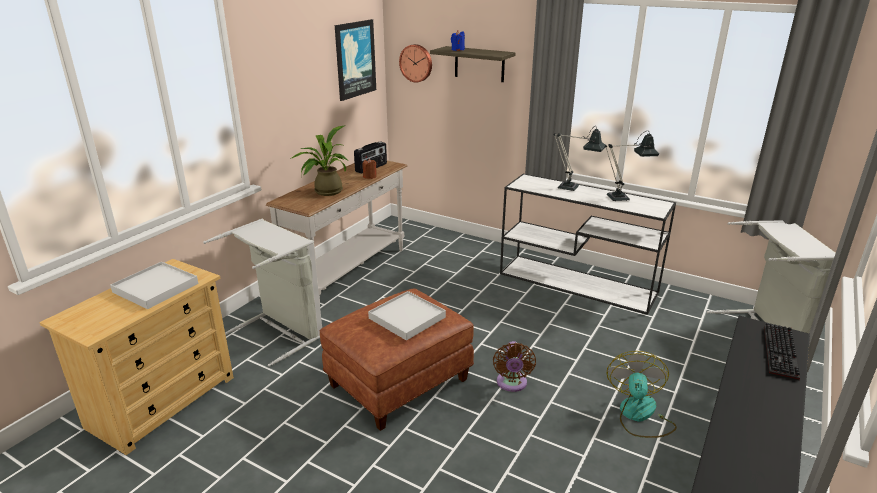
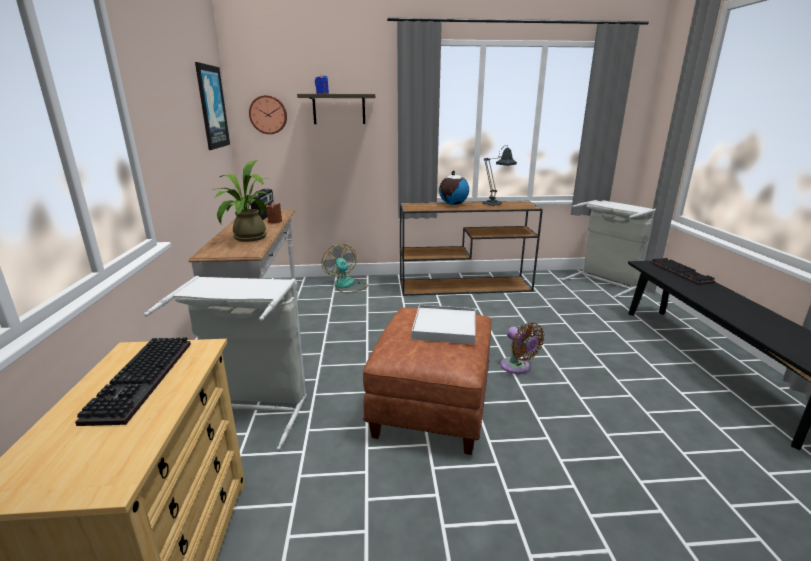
camera: 35 degrees left, 5 degrees down
(155, 288) = (143, 381): white tray -> keyboard
(573, 188) = (453, 204): table lamp -> globe
(578, 283) = (466, 286): white console table -> brown console table
(639, 415) = (618, 353): fan -> fan (346, 285)

